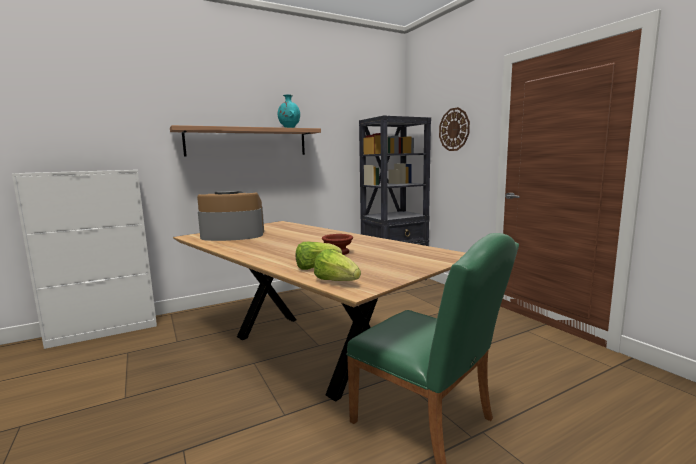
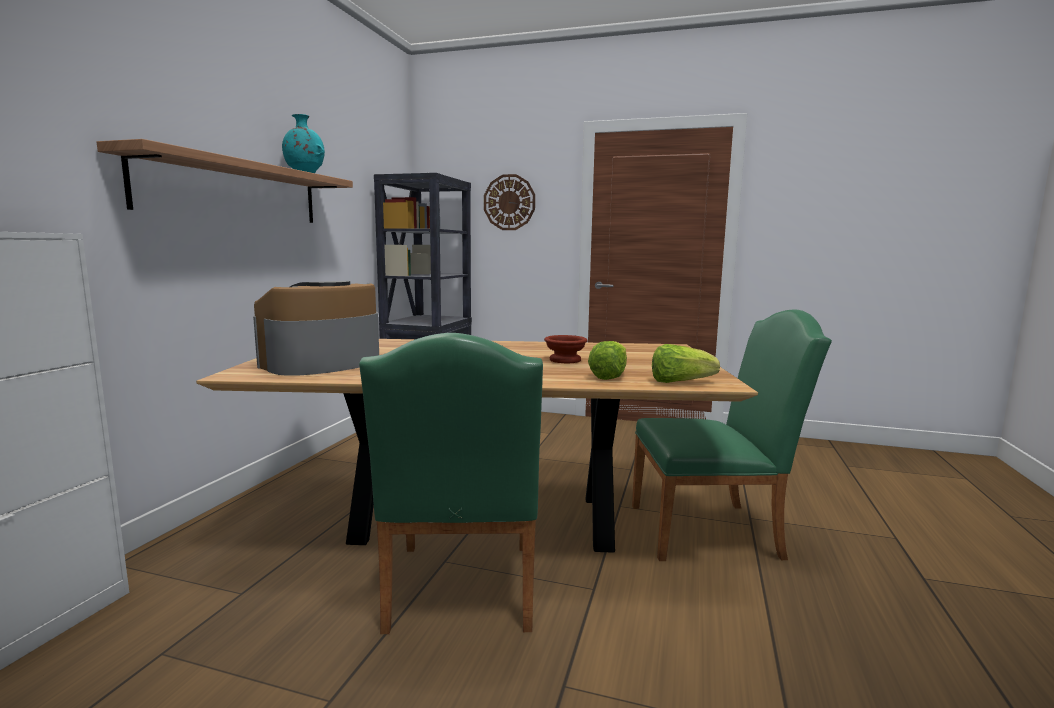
camera: 45 degrees left, 0 degrees up
(231, 381) = (460, 593): none -> green chair

